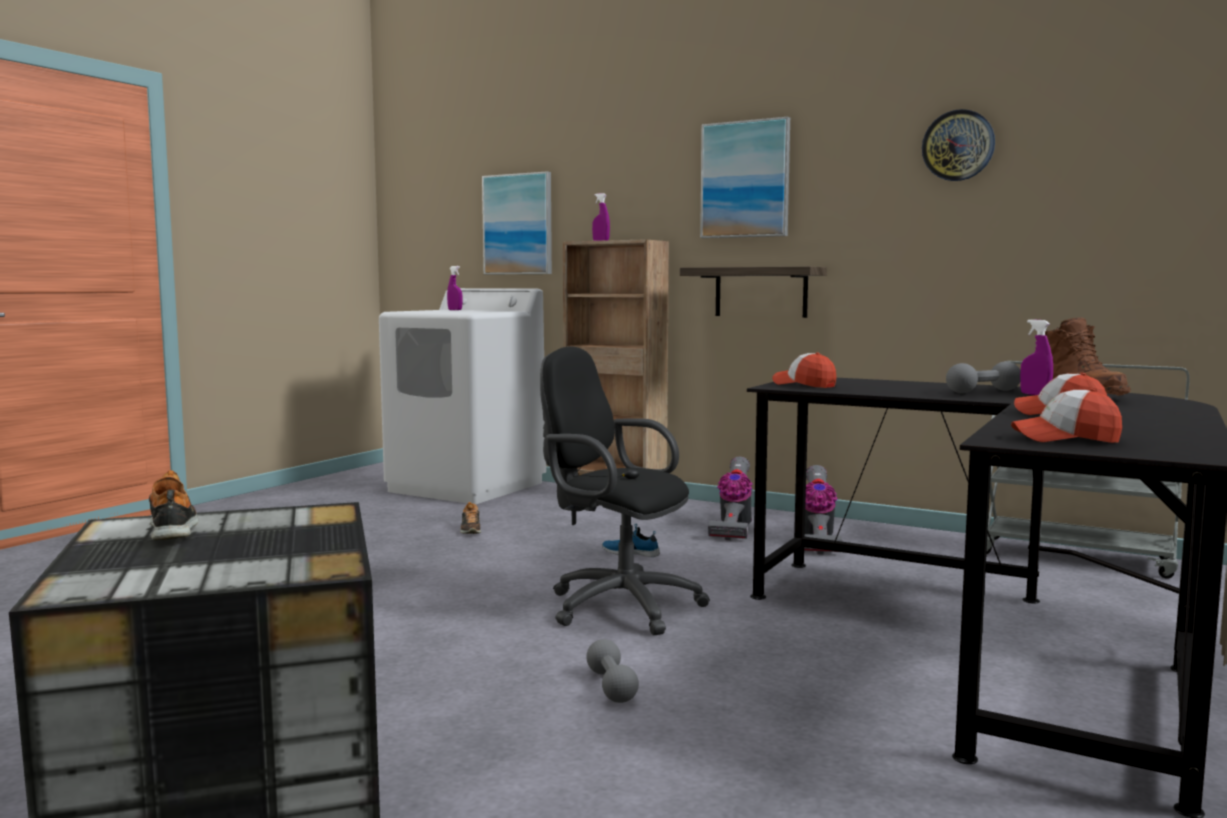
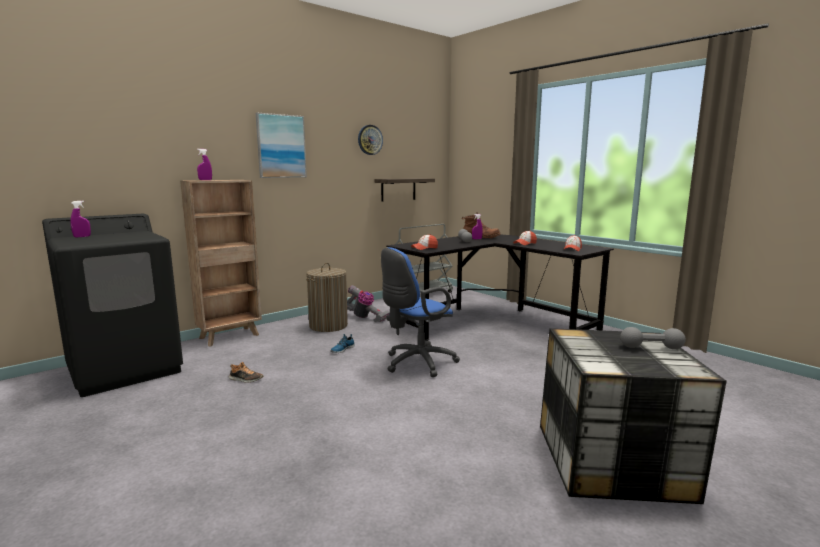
camera: 70 degrees left, 5 degrees up
(173, 529) = (604, 356): shoe -> none
(467, 487) = (126, 369): white washing machine -> black washing machine
(518, 224) = (109, 165): picture -> none
(611, 686) = (506, 377): grey dumbbell -> grey dumbbell (651, 347)
(616, 605) = (416, 363): black office chair -> blue office chair
(734, 528) = (328, 325): vacuum cleaner -> laundry basket
(761, 292) = (293, 206): shelf -> shelf (398, 189)

